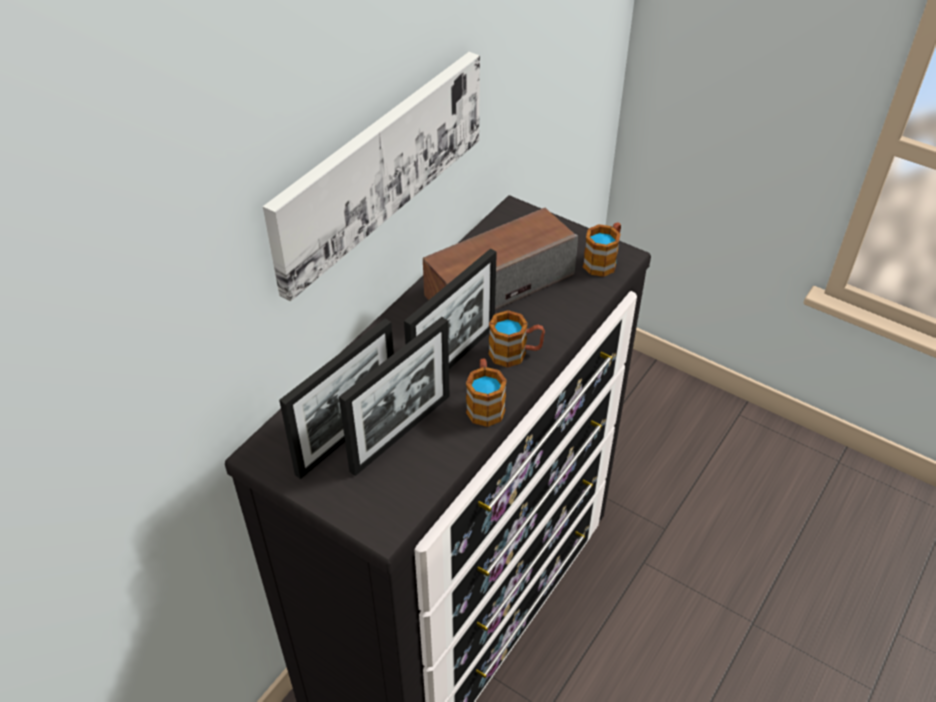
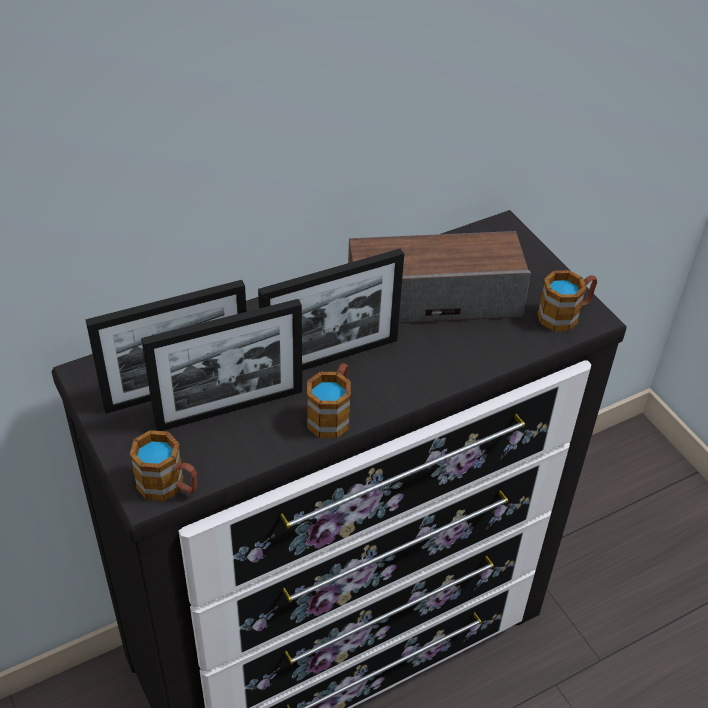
camera: 25 degrees right, 0 degrees up
(378, 167) = (316, 122): picture -> none
(515, 353) = (400, 375): mug -> mug (169, 486)

